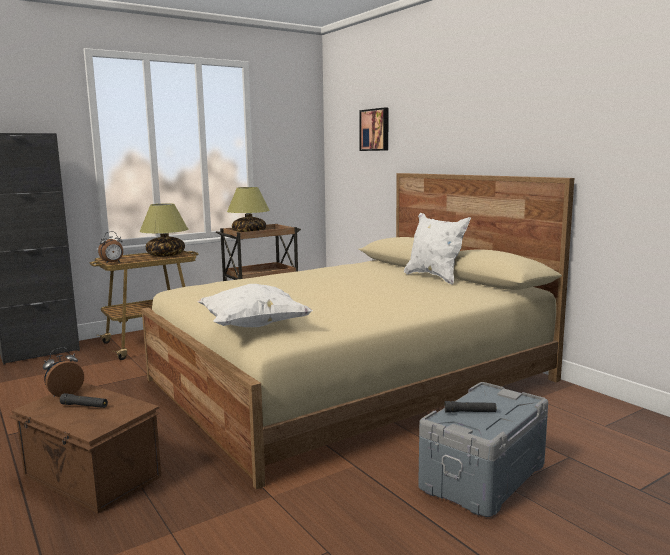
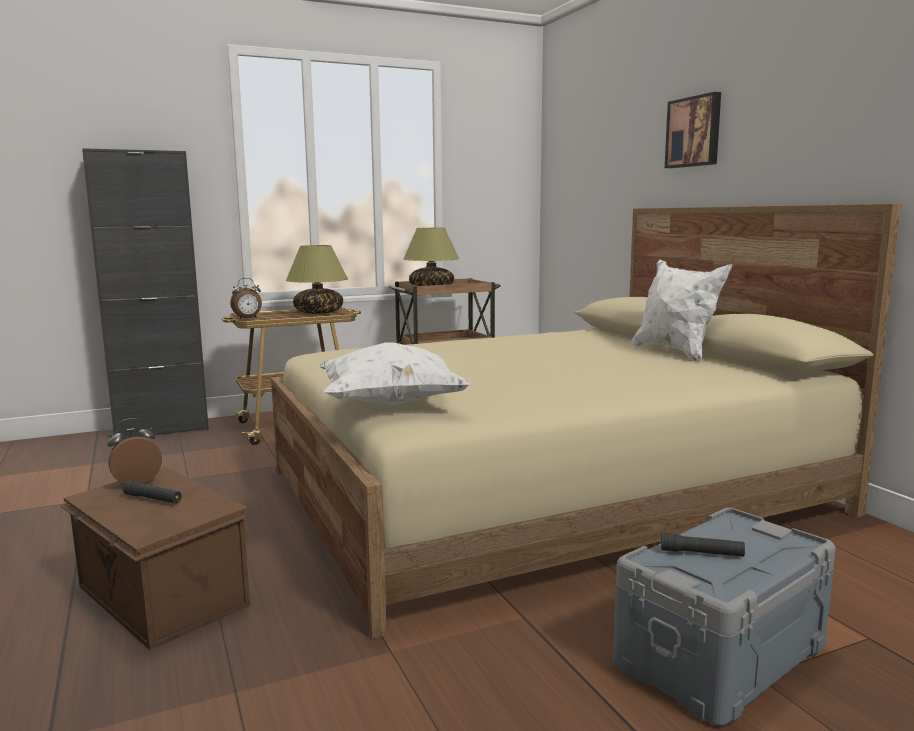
camera: 10 degrees right, 0 degrees up
(375, 130) = (607, 150): picture -> picture (694, 132)

